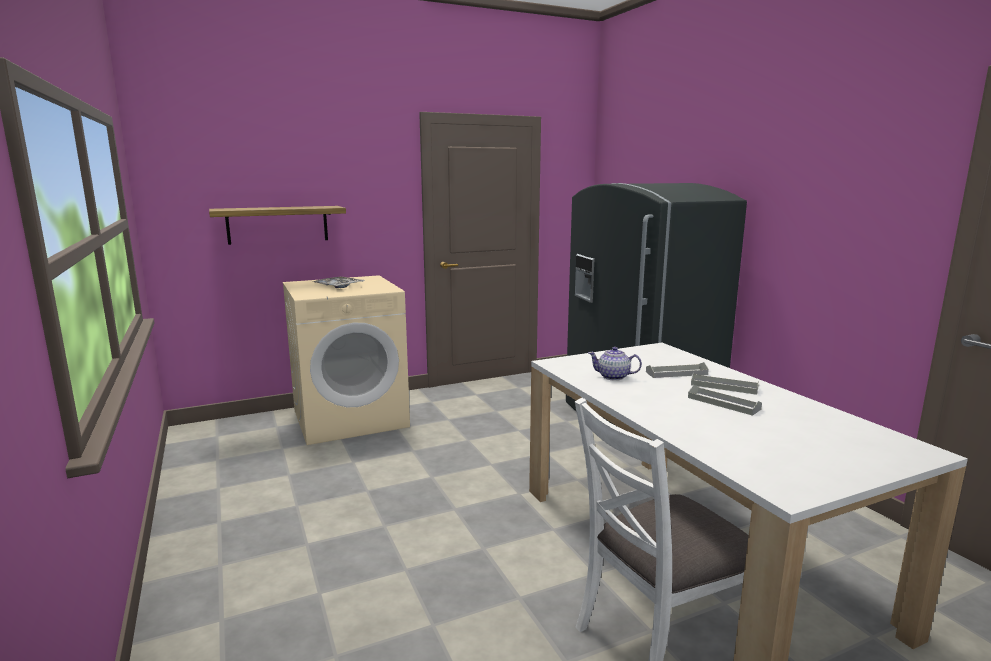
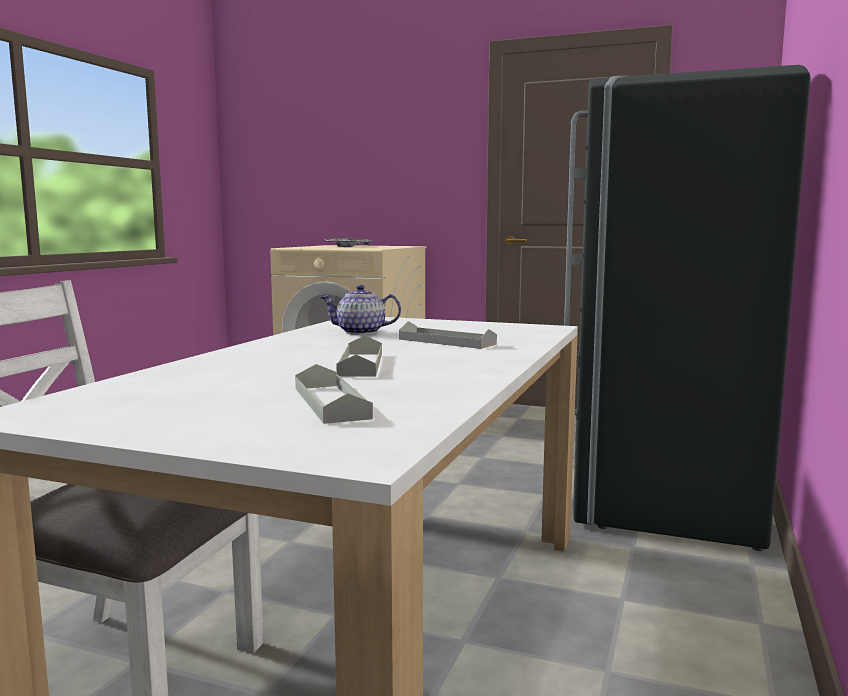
camera: 45 degrees right, 5 degrees down
(278, 224) = (329, 183): shelf -> none
(613, 377) = (361, 332): teapot -> teapot turned 60 degrees counterclockwise
(724, 386) = (442, 357): grey tray -> grey tray (331, 402)

